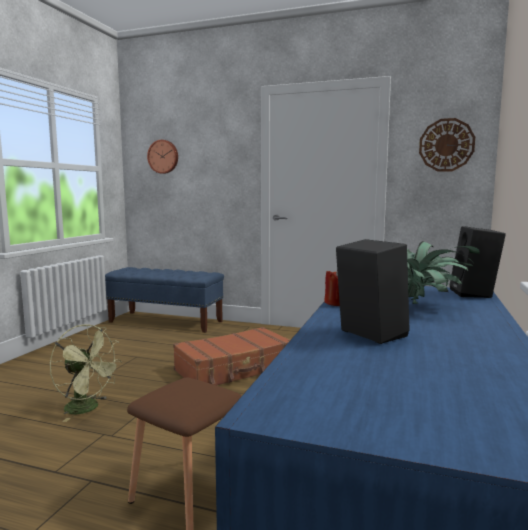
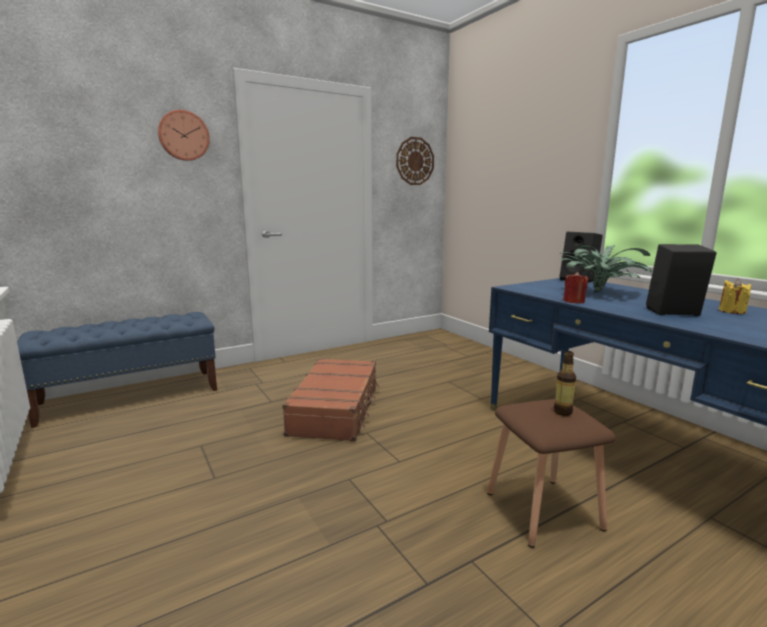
camera: 50 degrees left, 5 degrees up
(87, 408) = (295, 519): green fan -> none
(163, 156) = (74, 148): wall clock -> wall clock (183, 136)
(193, 395) = (562, 412): none -> bottle
(462, 356) = (732, 311): none -> yellow candle

